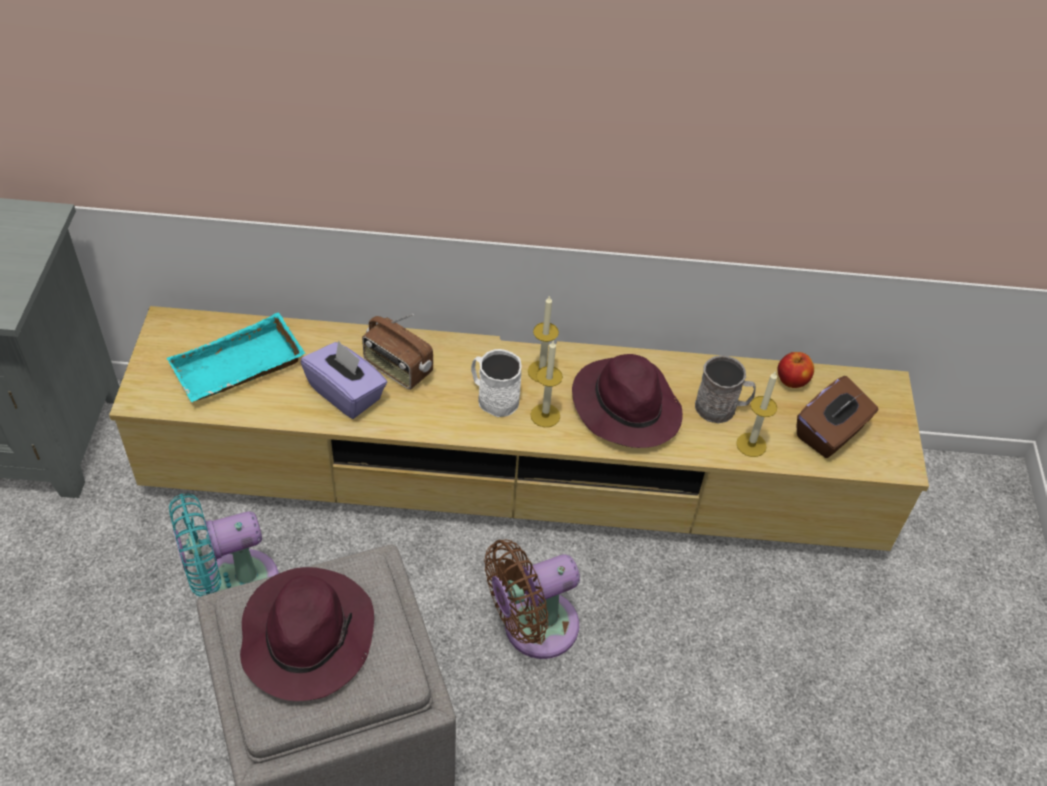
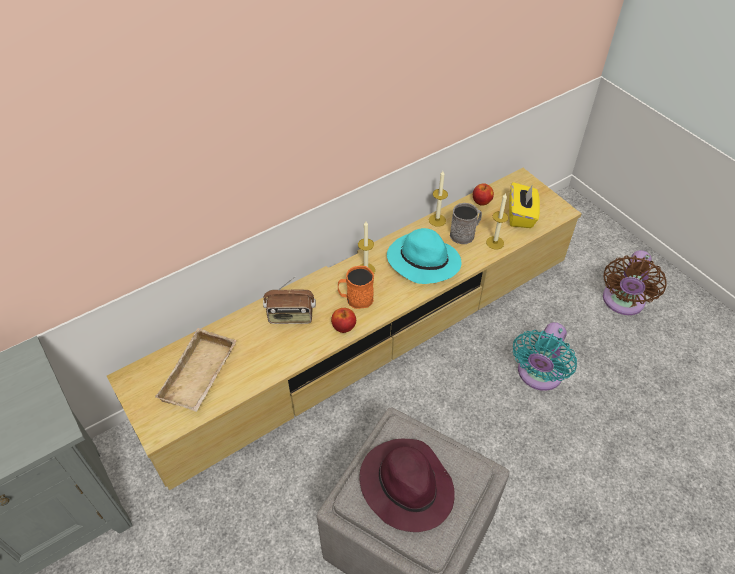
camera: 35 degrees left, 0 degrees up
(232, 585) = (275, 504): turquoise fan -> turquoise fan (538, 375)
(238, 369) = (200, 376): turquoise tray -> beige tray
(346, 393) = (276, 347): purple tissue box -> none
(444, 421) = (344, 327): none -> apple
(493, 398) = (356, 299): white mug -> orange mug
(533, 628) = (447, 408): brown fan -> brown fan (622, 302)
(545, 415) = (390, 291): candle -> candle (437, 220)
(625, 406) = (422, 261): purple hat -> turquoise hat
(830, 433) = (521, 215): brown tissue box -> yellow tissue box

